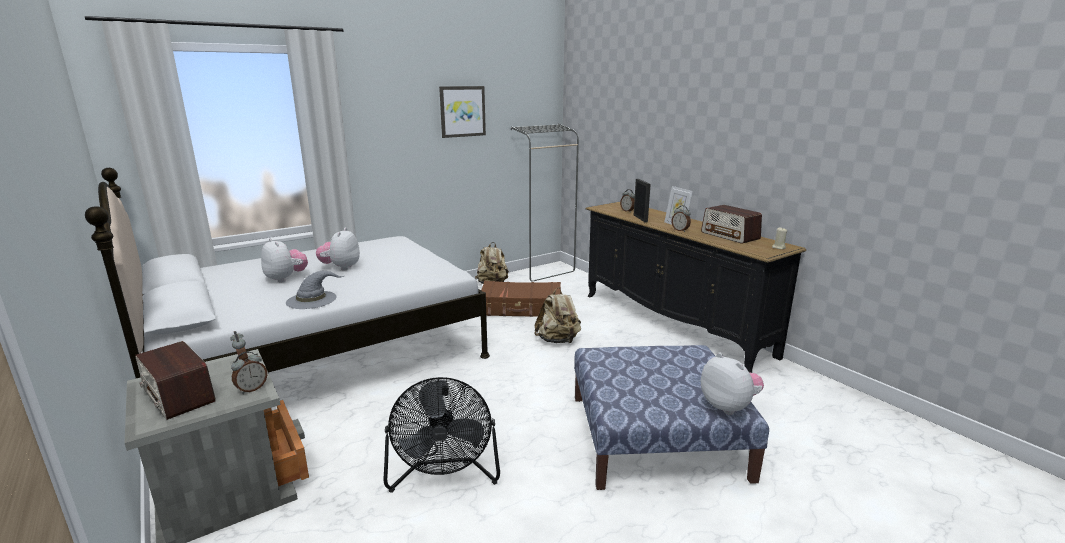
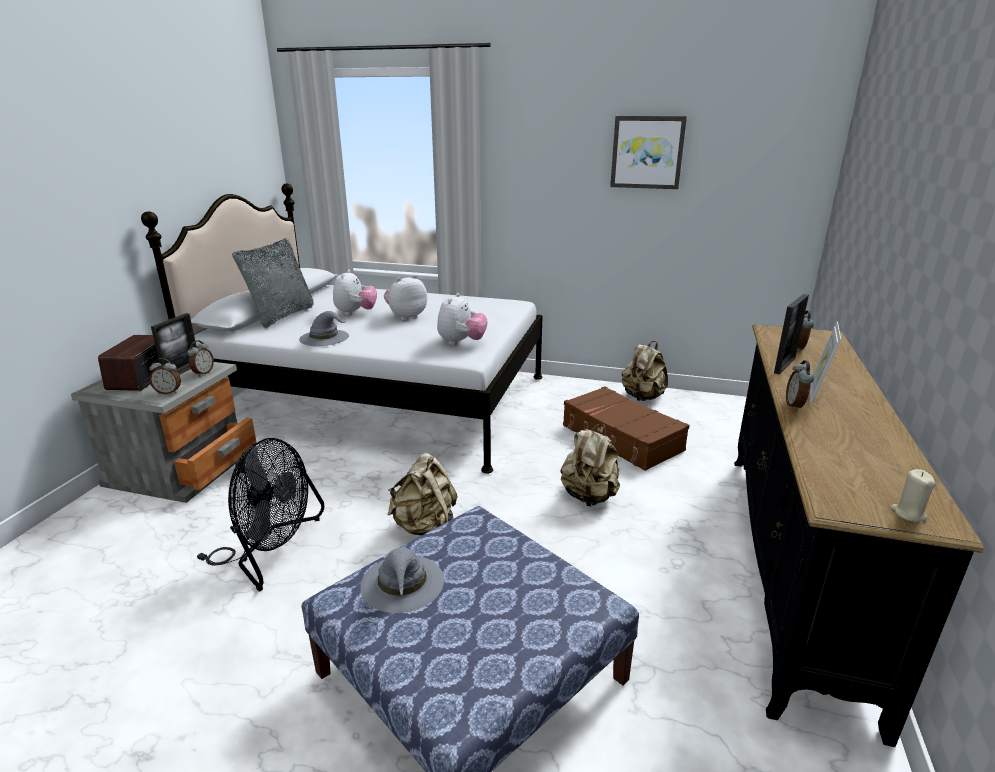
camera: 50 degrees right, 5 degrees up
(215, 374) = (182, 371): none -> picture frame
(217, 302) = (282, 316): none -> grey pillow
(440, 473) = (268, 551): black fan -> black fan turned 120 degrees counterclockwise
(508, 400) = (425, 527): none -> beige backpack
(544, 272) = (736, 407): grey clothes rack -> none
(628, 391) = (403, 583): none -> grey hat
(728, 406) = (449, 696): plush toy -> plush toy (461, 343)
(730, 236) = (865, 450): radio -> none

